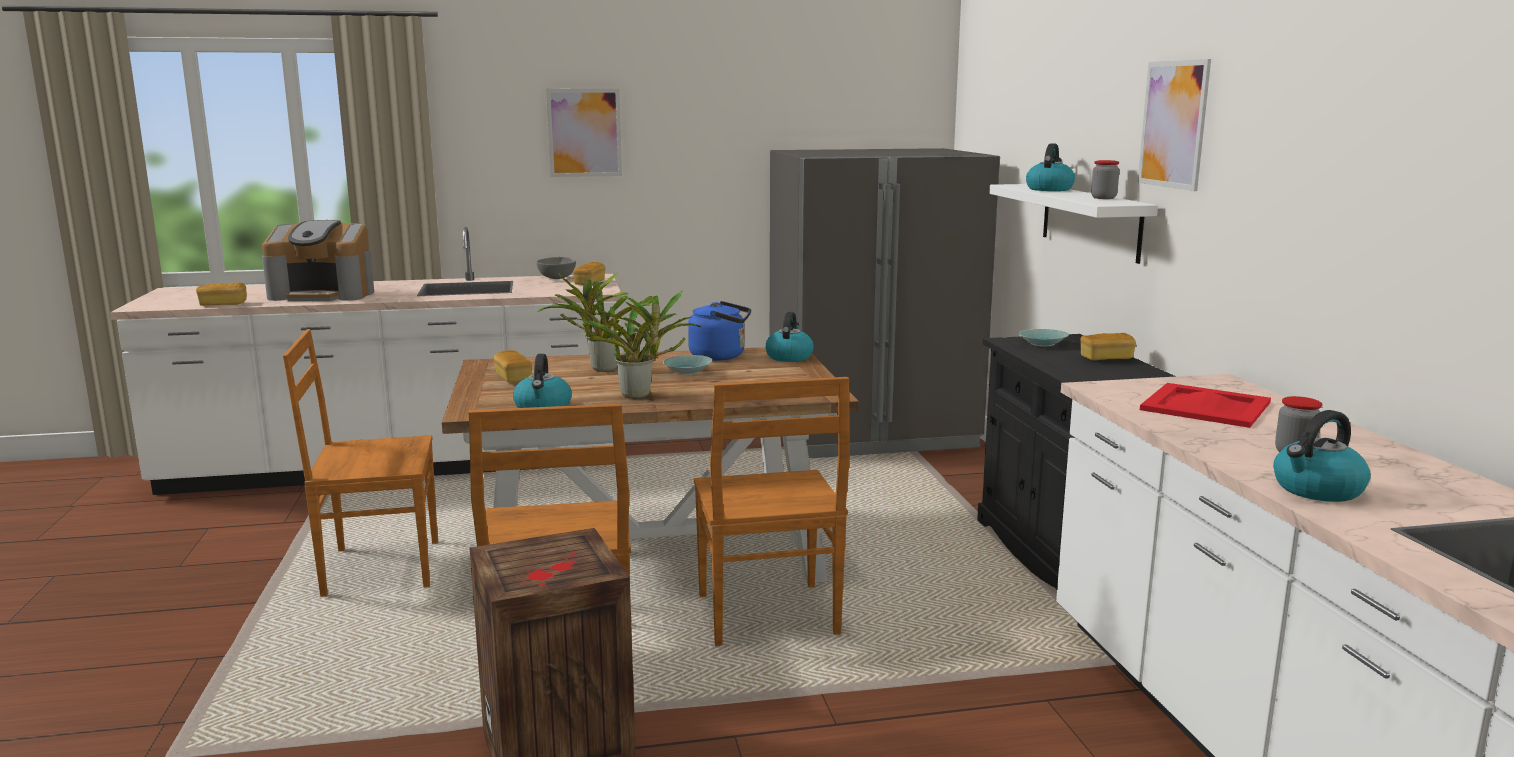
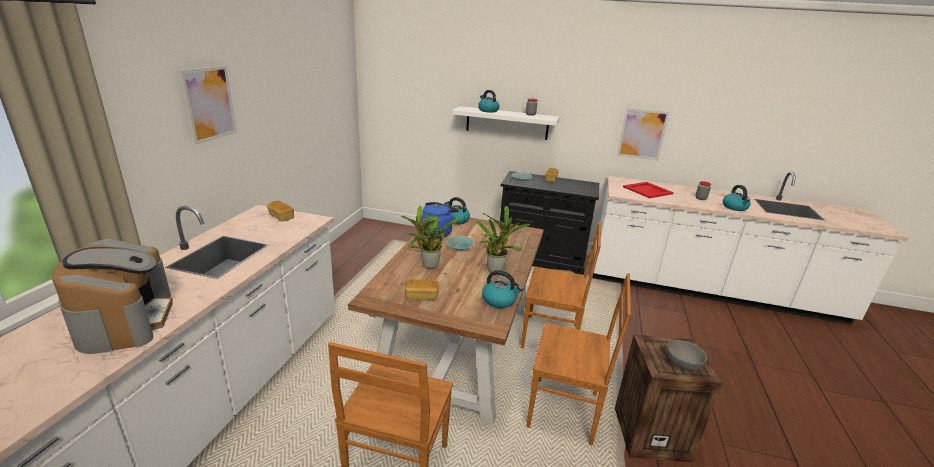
camera: 65 degrees left, 10 degrees up
(223, 304) = (63, 390): bread -> none
(324, 294) = (125, 320): coffee machine -> coffee machine turned 45 degrees counterclockwise
(558, 278) = (244, 221): grey bowl -> grey bowl (681, 364)
(872, 434) = (376, 243): grey fridge -> none
(1173, 124) = (569, 84): picture -> picture (642, 134)

